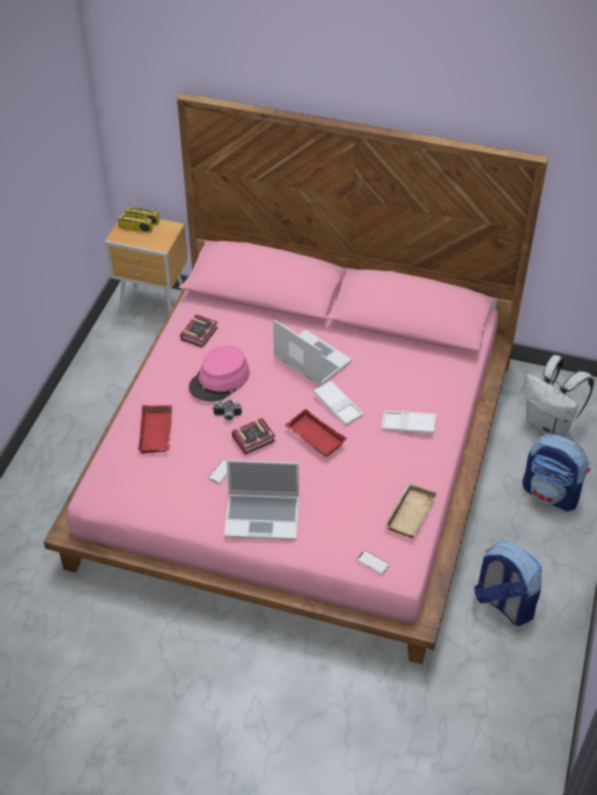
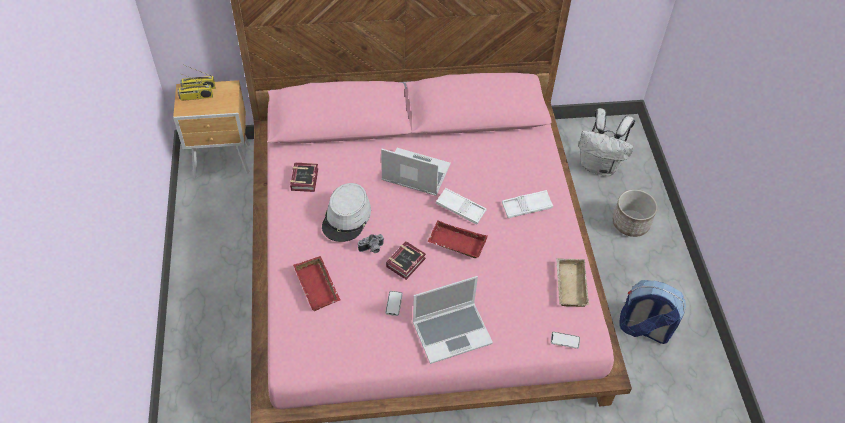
camera: 25 degrees left, 5 degrees up
(219, 380) = (347, 217): pink hat -> grey hat
(551, 493) = (631, 223): backpack -> planter

